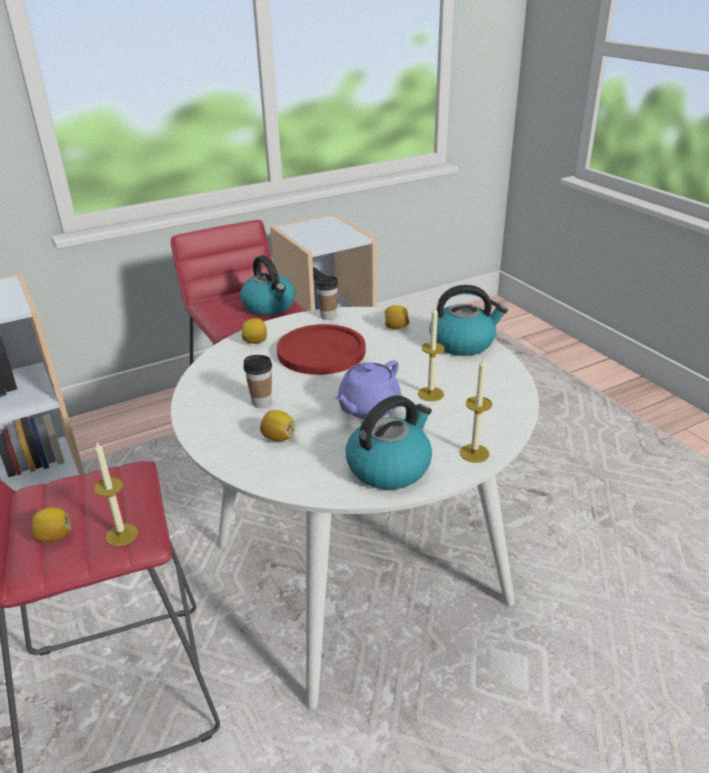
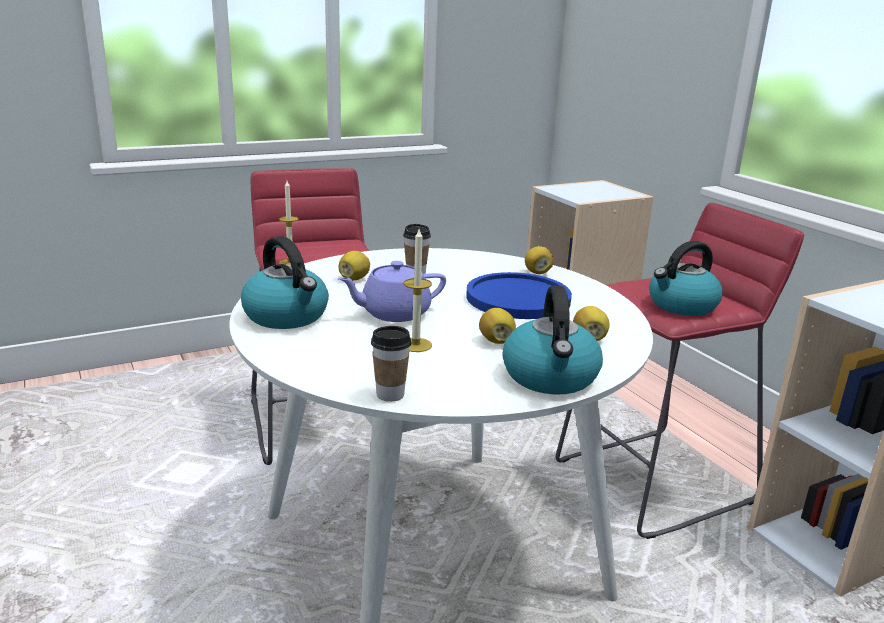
camera: 90 degrees right, 10 degrees down
(54, 536) = (300, 248): lemon -> lemon (496, 341)
(321, 351) = (518, 298): red plate -> blue plate
(328, 316) = (611, 304): cup -> cup (390, 395)
(368, 408) = (393, 313): purple teapot -> purple teapot turned 60 degrees counterclockwise
(474, 453) = (287, 355): candle -> none

